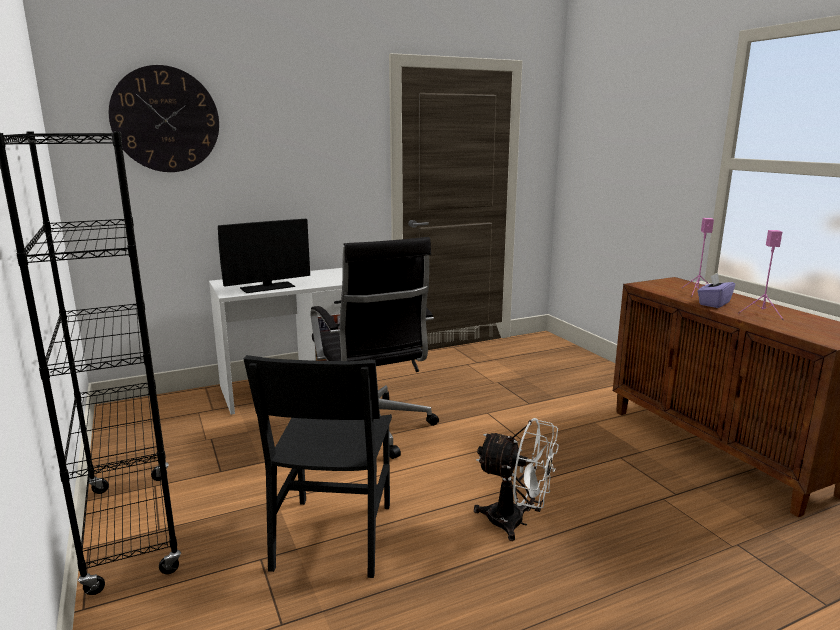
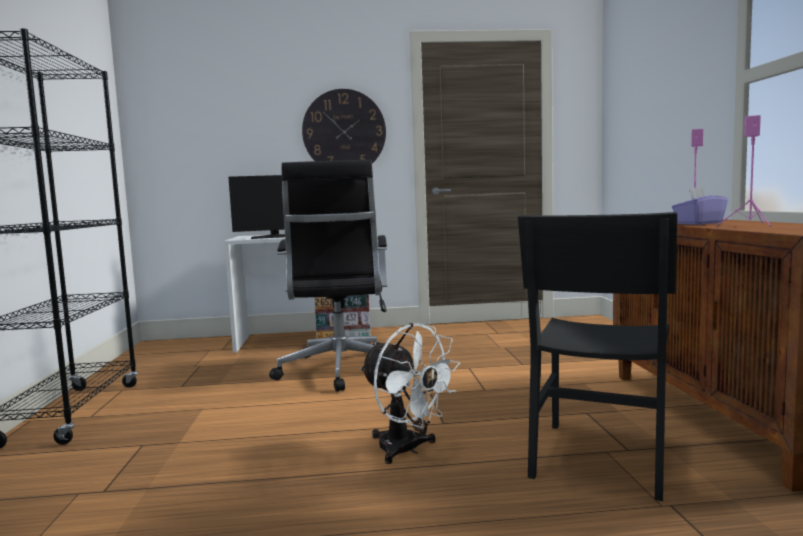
camera: 20 degrees right, 10 degrees down
(165, 119) = (208, 97): wall clock -> wall clock (344, 132)
(333, 535) = (221, 437): black chair -> black chair (599, 457)

